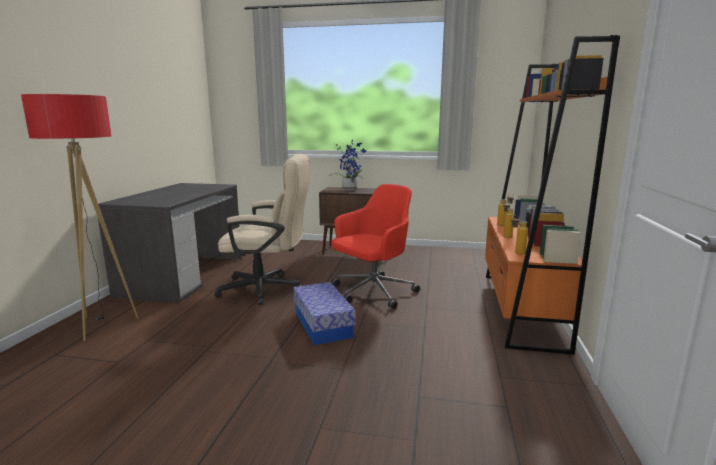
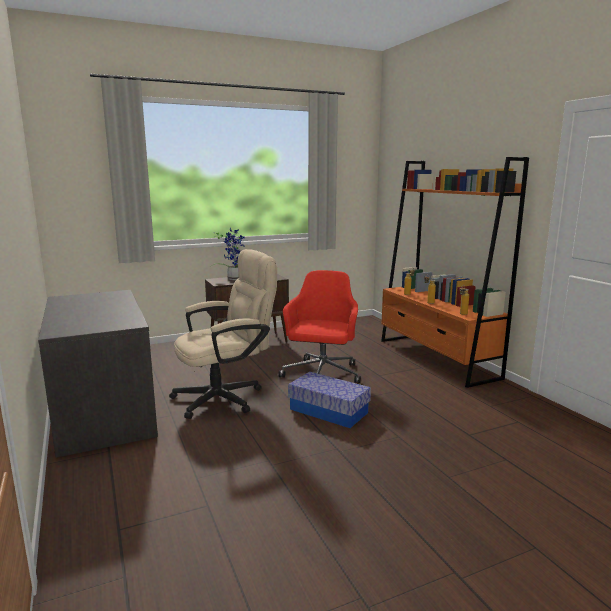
camera: 35 degrees left, 0 degrees up
(103, 325) = (114, 484): floor lamp -> none

